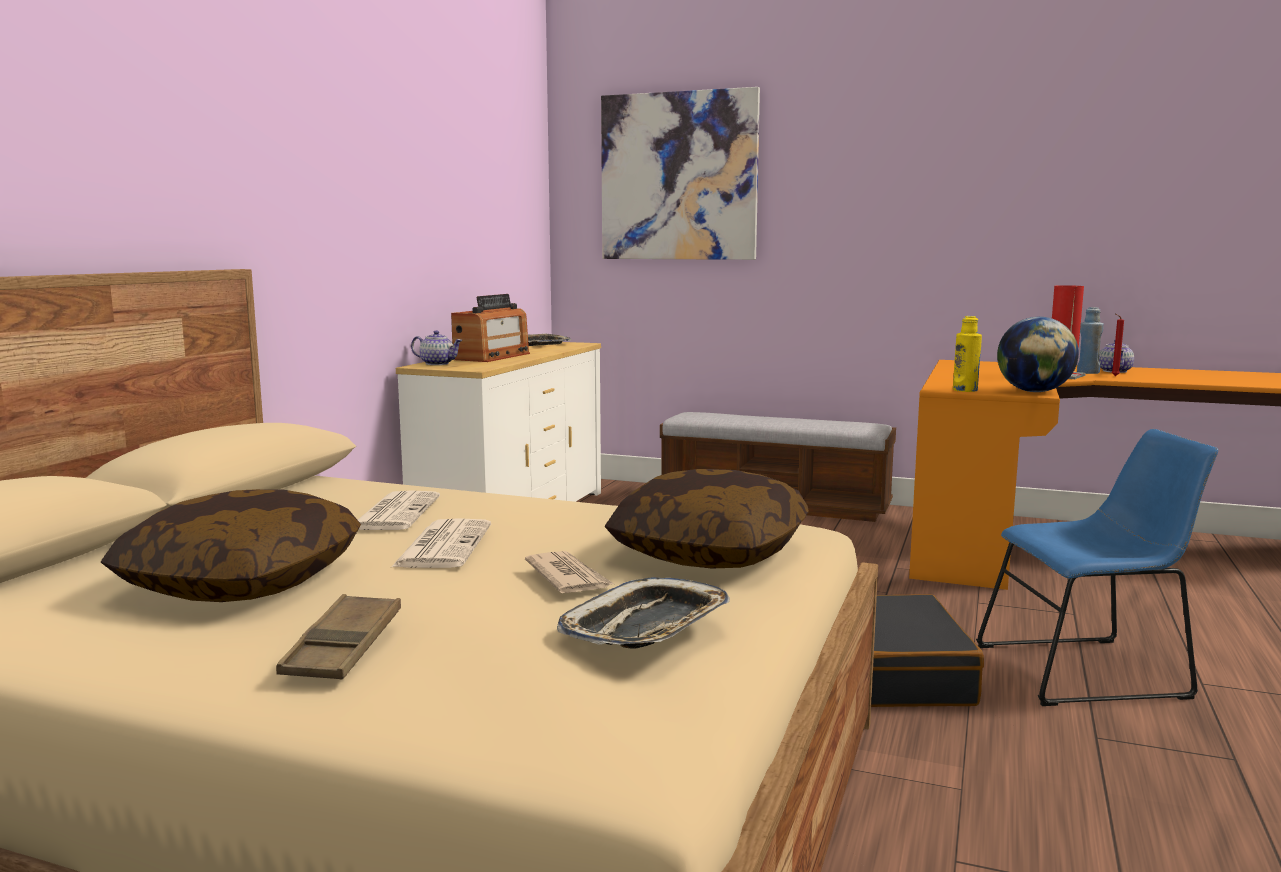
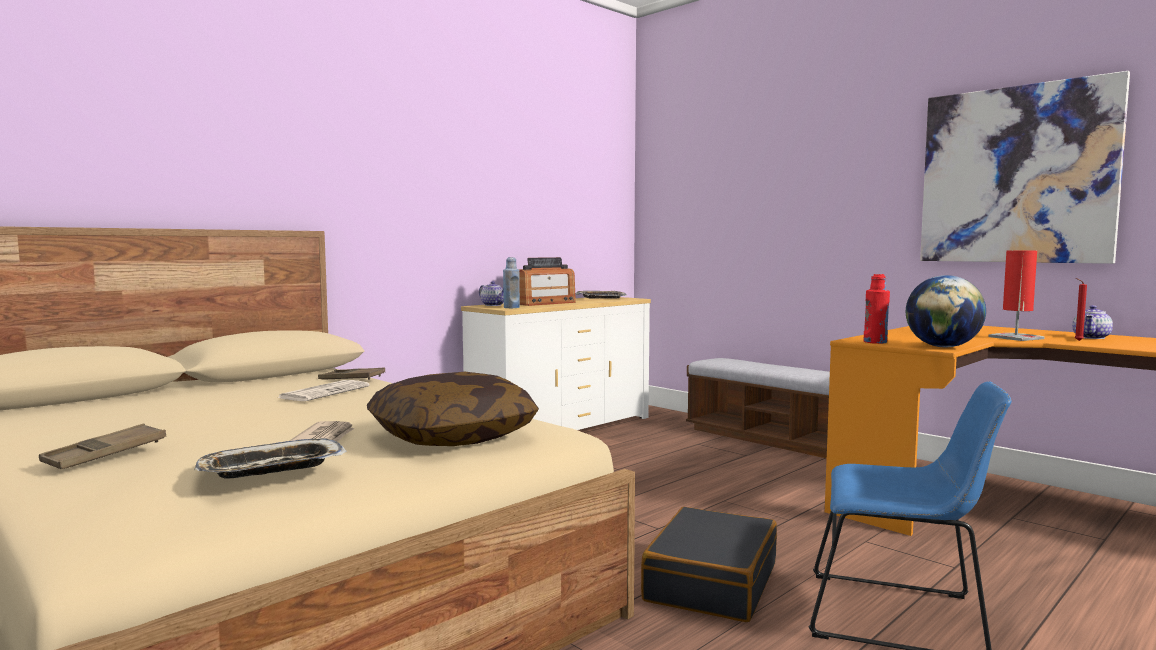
camera: 25 degrees right, 5 degrees down
(243, 581) = (158, 417): pillow -> none
(382, 489) = (352, 379): none -> brown tray
(443, 545) = (297, 411): newspaper -> none
(678, 177) = (721, 169): picture -> picture (1016, 175)
(965, 390) = (875, 342): yellow bottle -> red bottle
(1088, 372) = (1055, 337): blue bottle -> blue bottle (511, 307)

